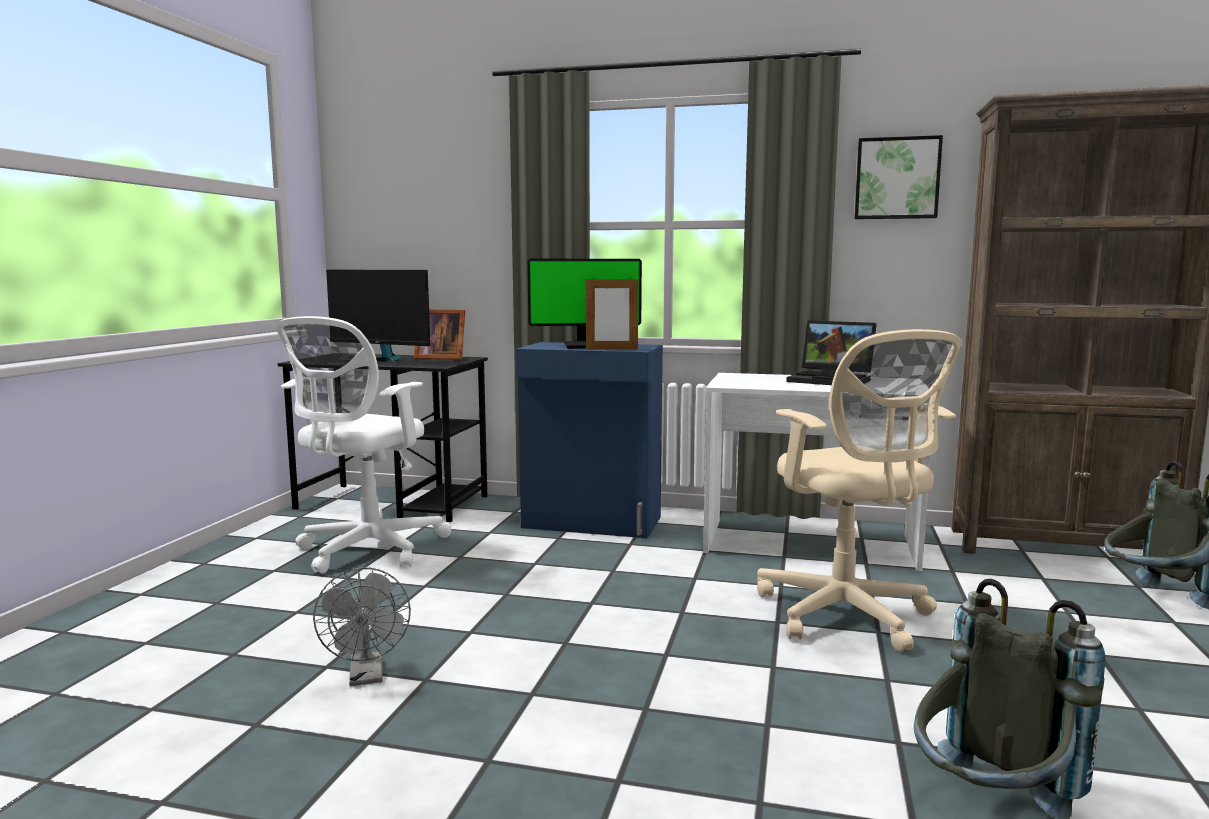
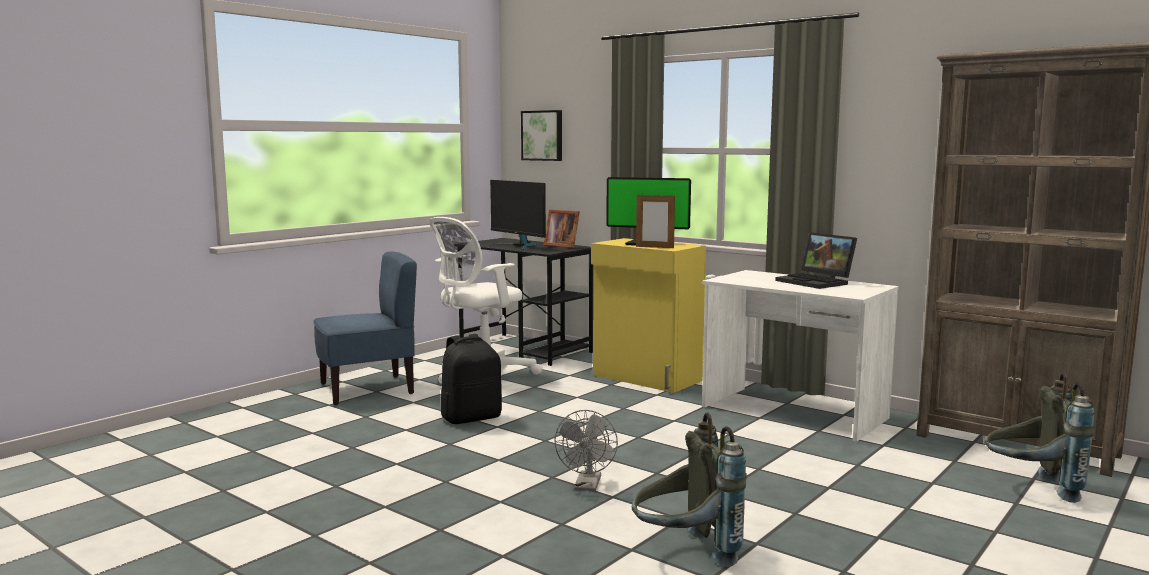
camera: 25 degrees right, 0 degrees up
(197, 602) = (367, 389): none -> blue chair
(367, 677) = (421, 437): grey fan -> grey fan (587, 486)
(417, 624) = (471, 418): none -> black backpack
(592, 523) = (646, 378): blue cabinet -> yellow cabinet
(847, 616) = (750, 457): beige office chair -> none
(897, 178) = (895, 116): picture -> picture (543, 135)

